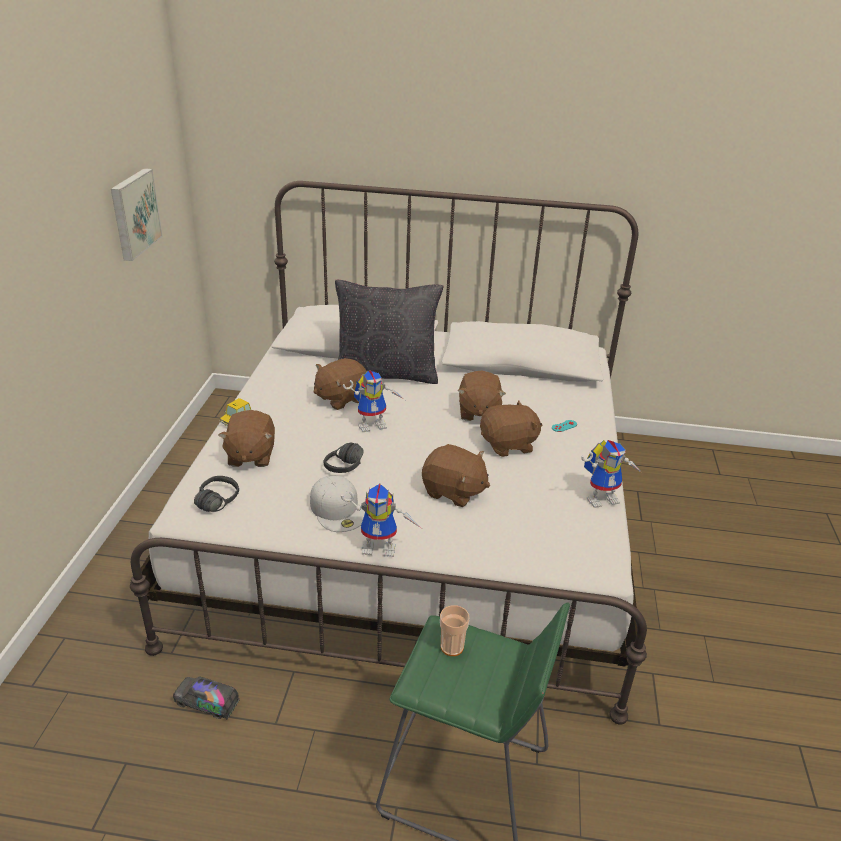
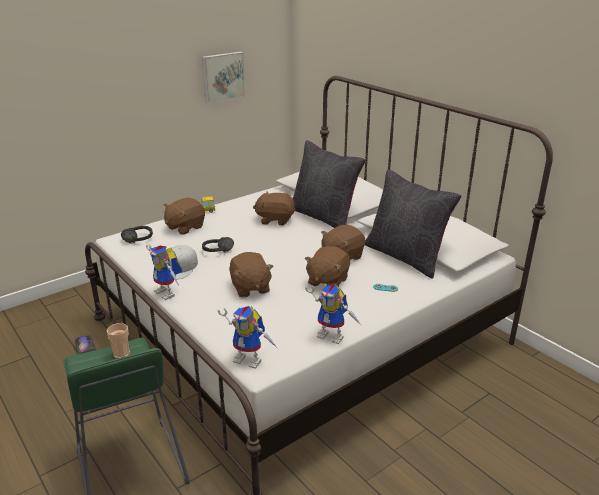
camera: 45 degrees right, 5 degrees down
(373, 424) = (269, 238): toy robot -> toy robot (251, 359)
(508, 445) = (327, 281): brown plush toy -> brown plush toy turned 90 degrees clockwise
(529, 385) = (405, 257): none -> black pillow

